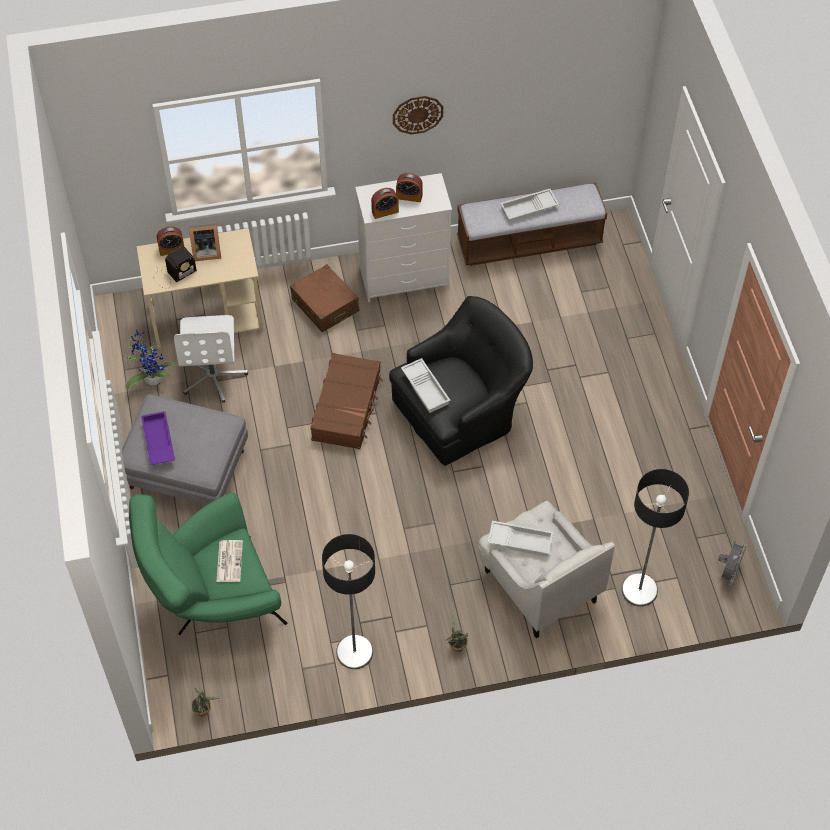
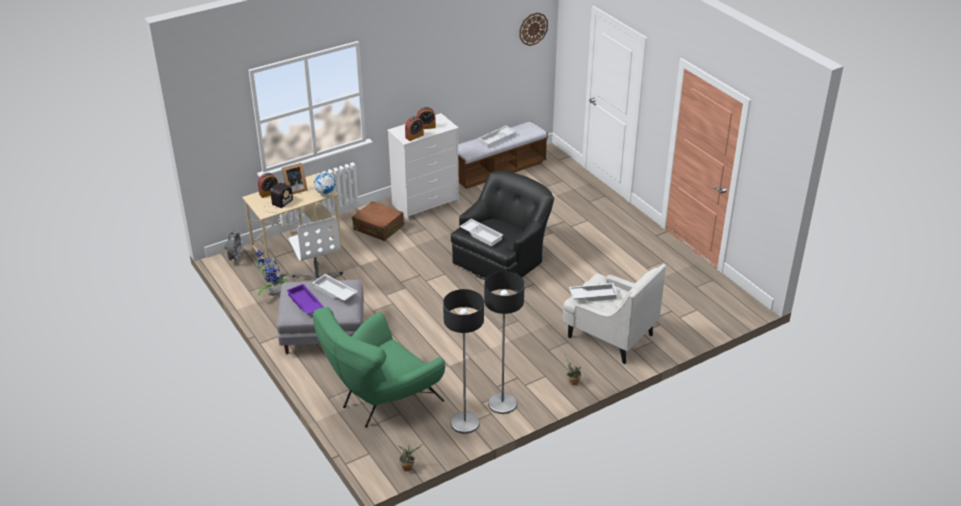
camera: 20 degrees left, 20 degrees down
(200, 432) = (334, 292): none -> white tray
(229, 561) = (392, 356): newspaper -> none
(242, 269) = (325, 193): none -> globe
(347, 407) = (423, 275): brown suitcase -> none
(417, 114) = (420, 68): wall clock -> wall clock (533, 29)
(639, 590) = (676, 321): floor lamp -> floor lamp (464, 423)
(728, 572) = (727, 299): grey fan -> grey fan (236, 259)

